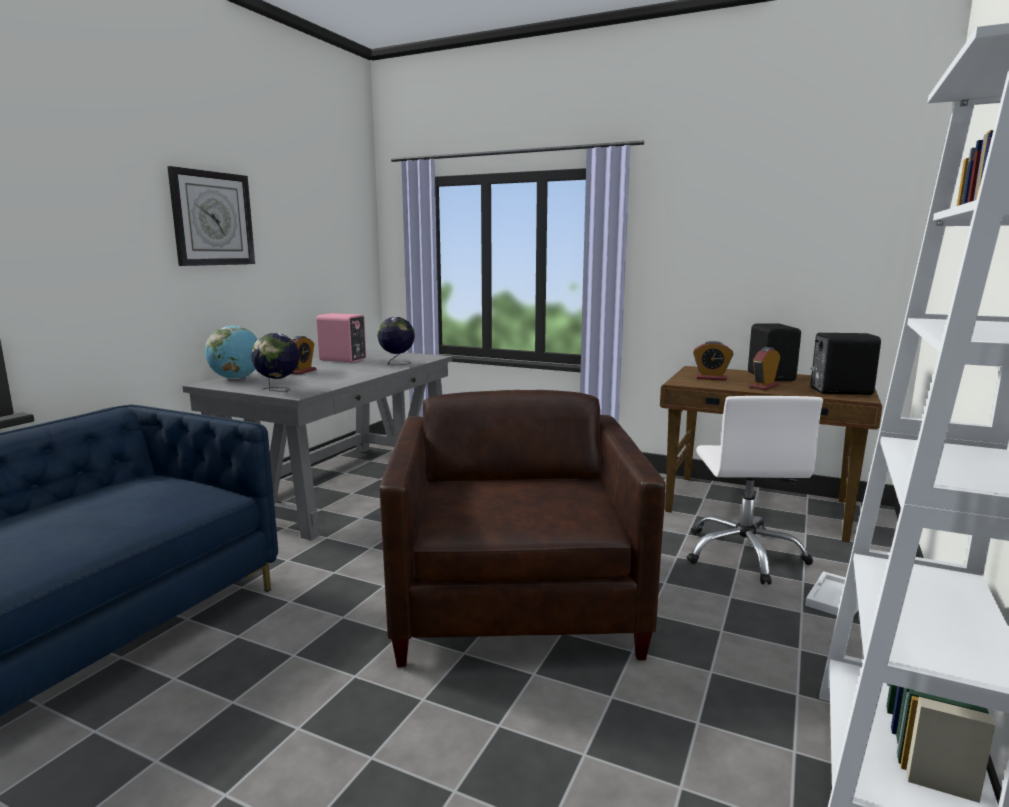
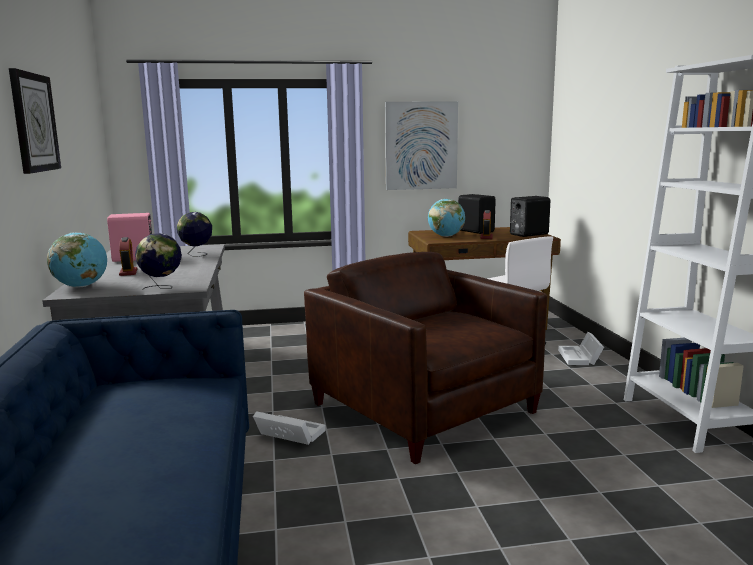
camera: 35 degrees left, 0 degrees up
(343, 578) = (288, 434): none -> white storage box
(711, 253) = (421, 146): none -> picture
(711, 378) = (446, 236): alarm clock -> globe

